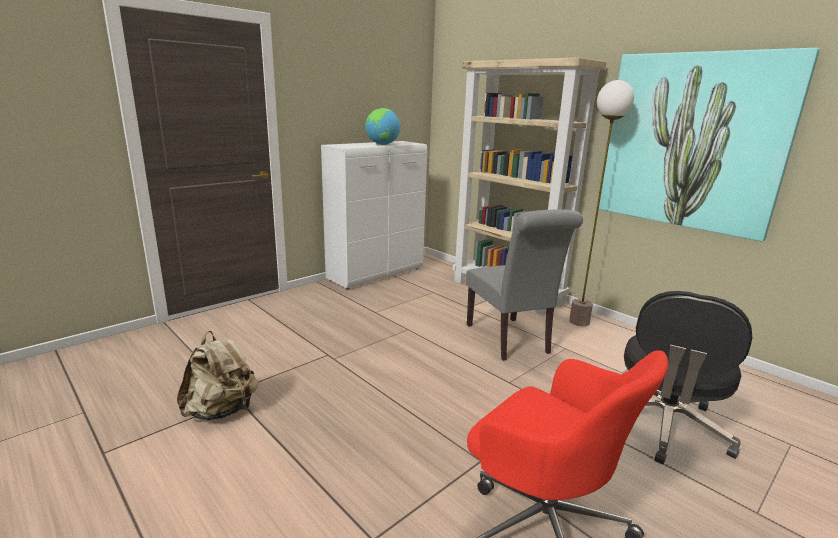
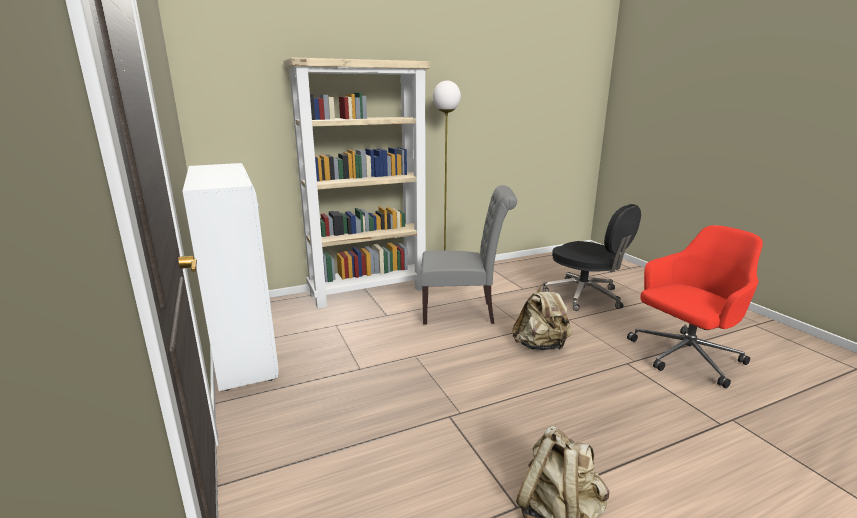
camera: 70 degrees left, 0 degrees up
(382, 144) = (229, 173): globe -> none
(475, 392) = (540, 346): none -> beige backpack
(692, 142) = (477, 124): picture -> none

